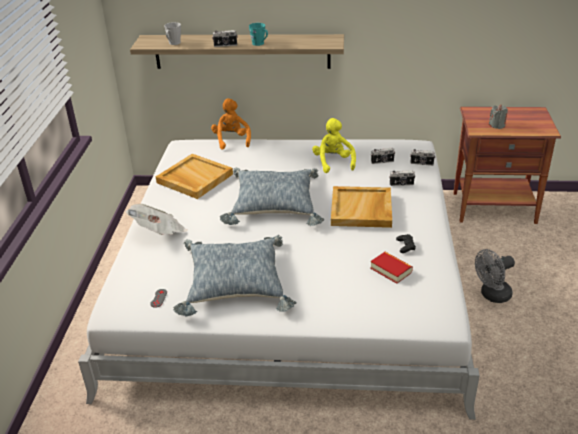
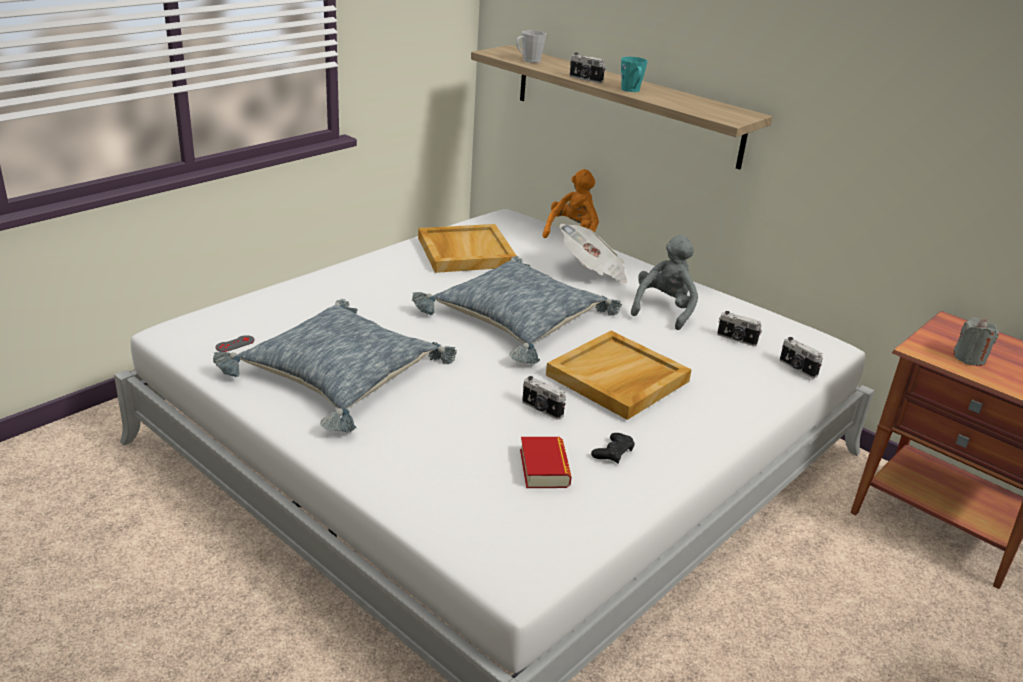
camera: 35 degrees right, 5 degrees down
(159, 232) = (341, 283): newspaper -> newspaper (593, 271)
(333, 162) = (664, 310): yellow plush toy -> grey plush toy
(401, 184) = (725, 378): camera -> camera (541, 409)
(491, 295) = (771, 640): grey fan -> none

